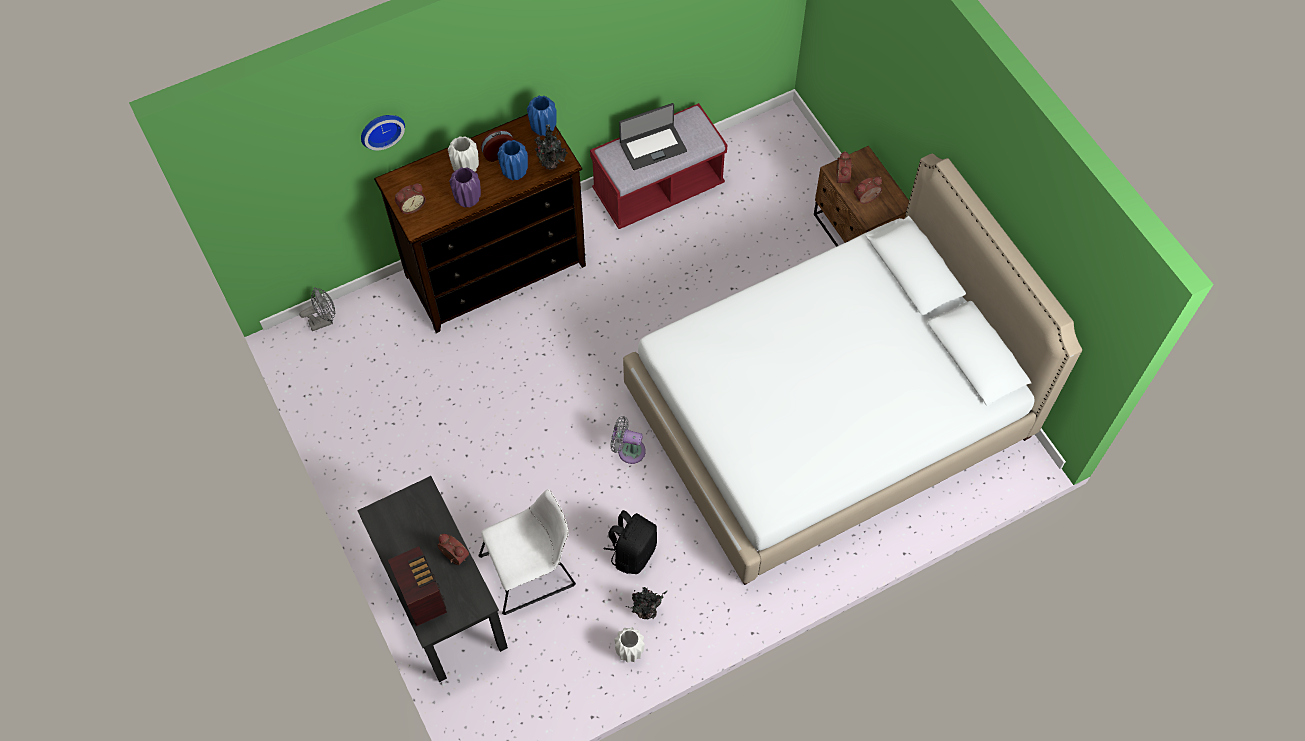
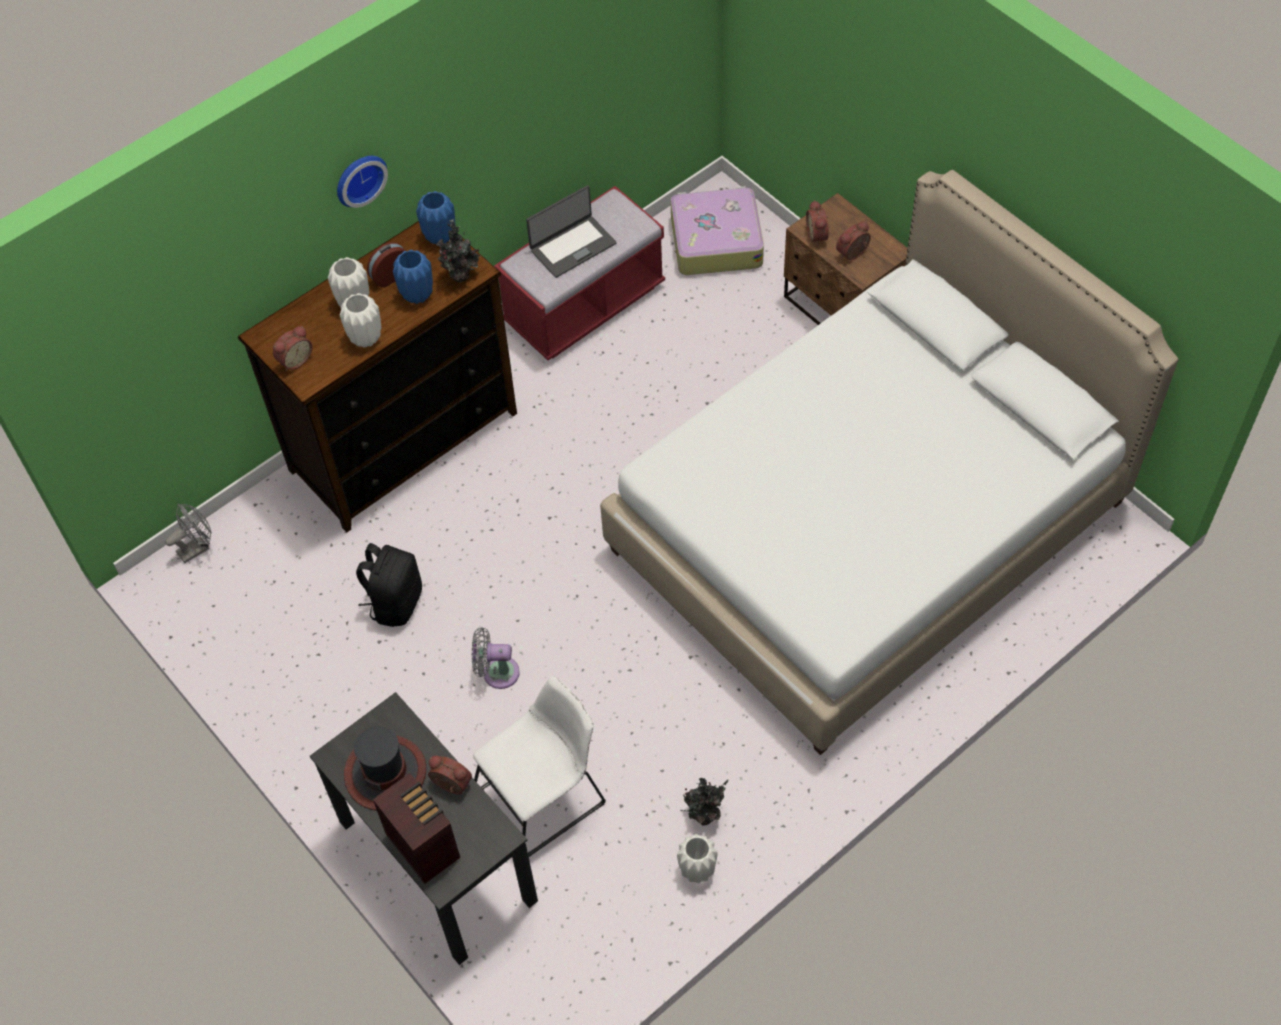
camera: 10 degrees left, 5 degrees down
(381, 129) = (238, 265): wall clock -> wall clock (358, 178)
(409, 535) = (385, 772): none -> hat
(468, 199) = (365, 338): purple vase -> white vase
(628, 450) = (629, 623): grey fan -> grey fan (497, 672)
(632, 552) = (668, 746): black backpack -> black backpack (395, 602)
(772, 157) = (715, 241): none -> suitcase

